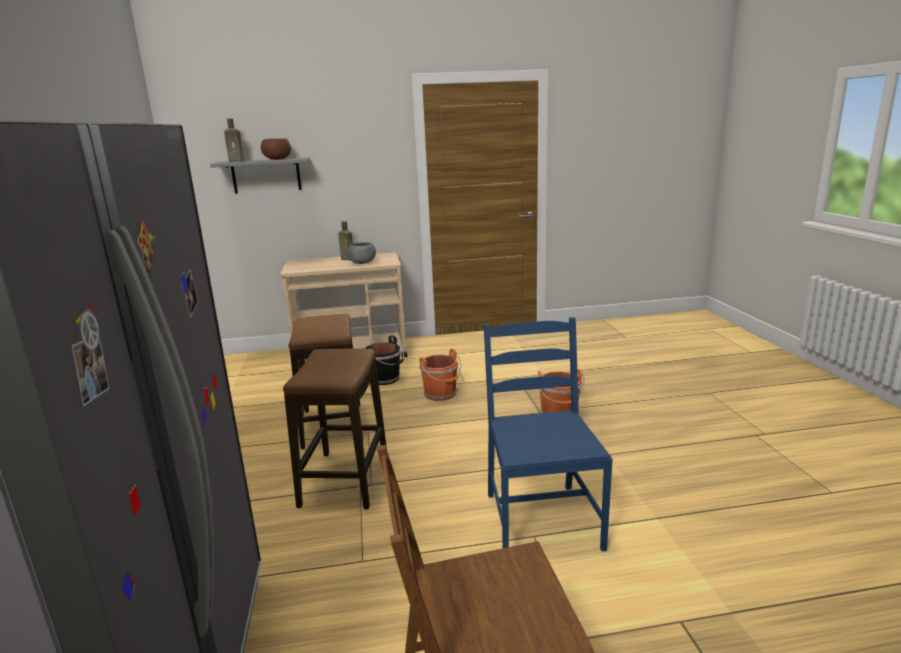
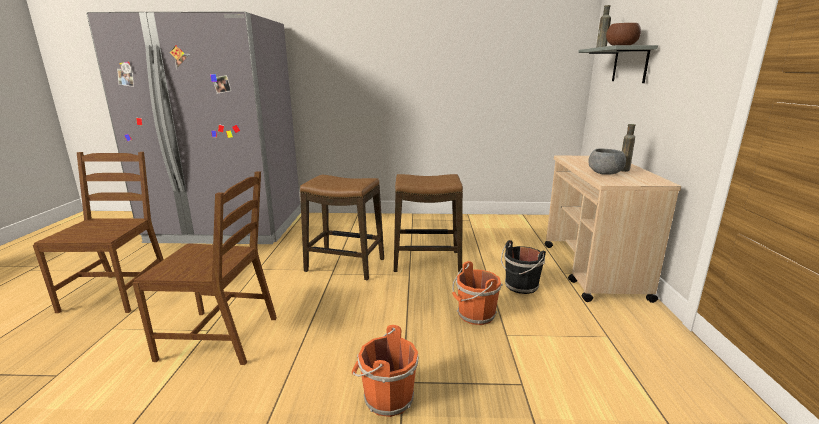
camera: 100 degrees right, 0 degrees up
(540, 520) = (221, 337): blue chair -> brown chair

